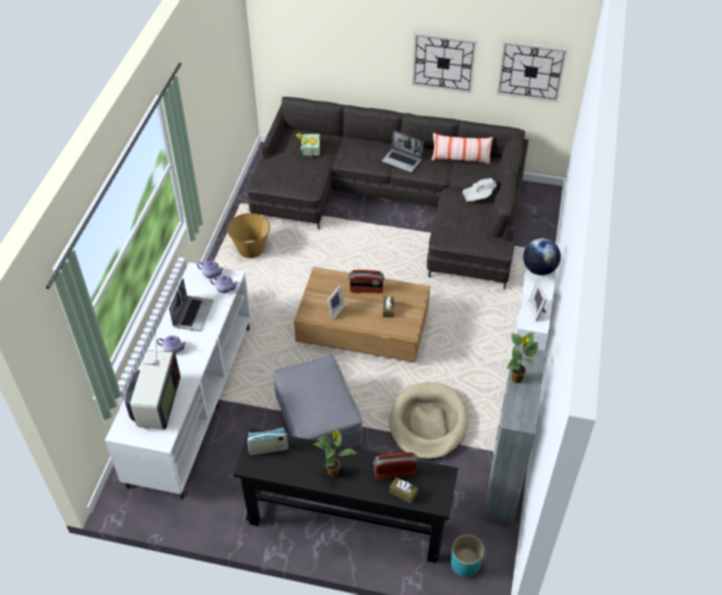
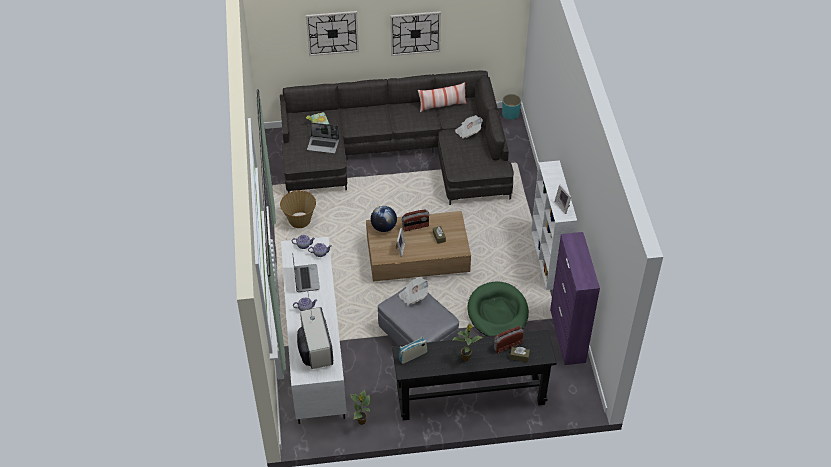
camera: 20 degrees left, 0 degrees up
(320, 372) = (413, 296): none -> newspaper
(402, 161) = (397, 117): laptop -> laptop (323, 145)
(428, 423) = (497, 313): beige dog bed -> green dog bed
(465, 564) = (565, 399): turquoise planter -> turquoise planter (510, 114)
(503, 480) = (567, 336): grey cabinet -> purple cabinet
(517, 379) = (572, 256): potted plant -> potted plant (362, 422)
(531, 71) = (485, 25): wall clock -> wall clock (332, 33)
(539, 269) = (551, 176): globe -> globe (384, 227)

